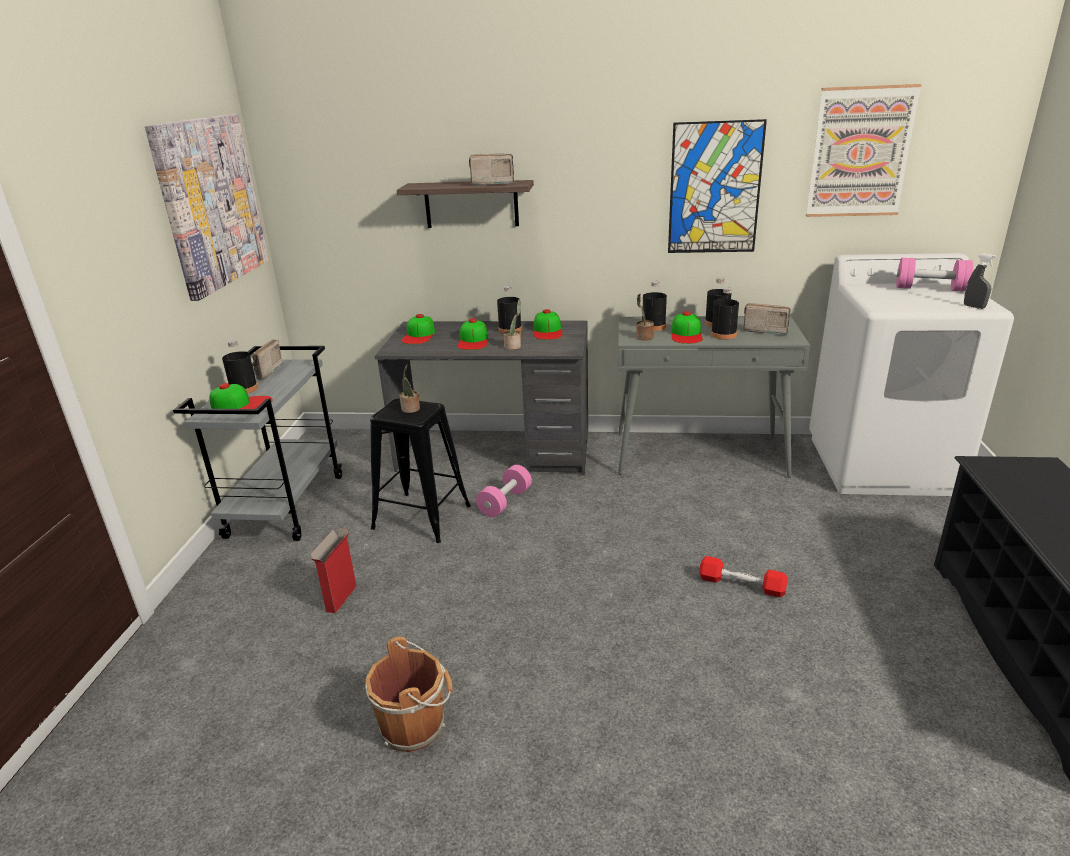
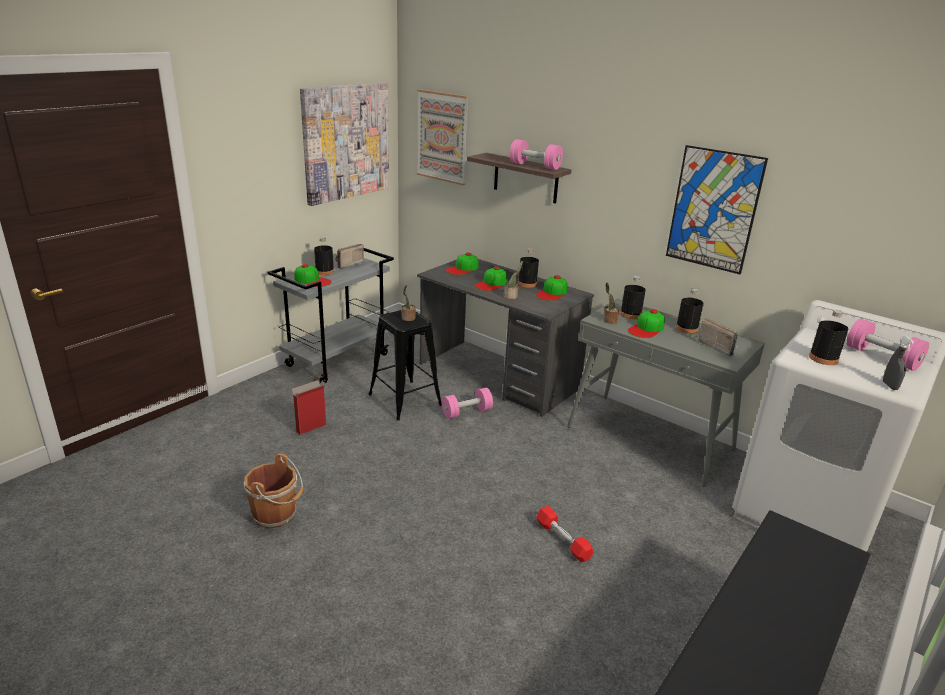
camera: 30 degrees right, 0 degrees up
(492, 183) = (535, 166): radio -> pink dumbbell
(723, 335) = (676, 339): black bottle -> black bottle (823, 358)
(860, 152) = (855, 207): picture -> picture (442, 137)

